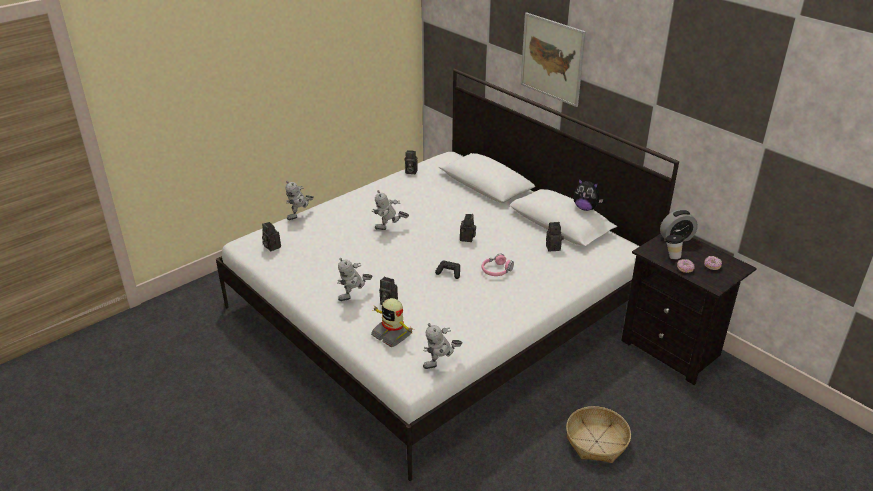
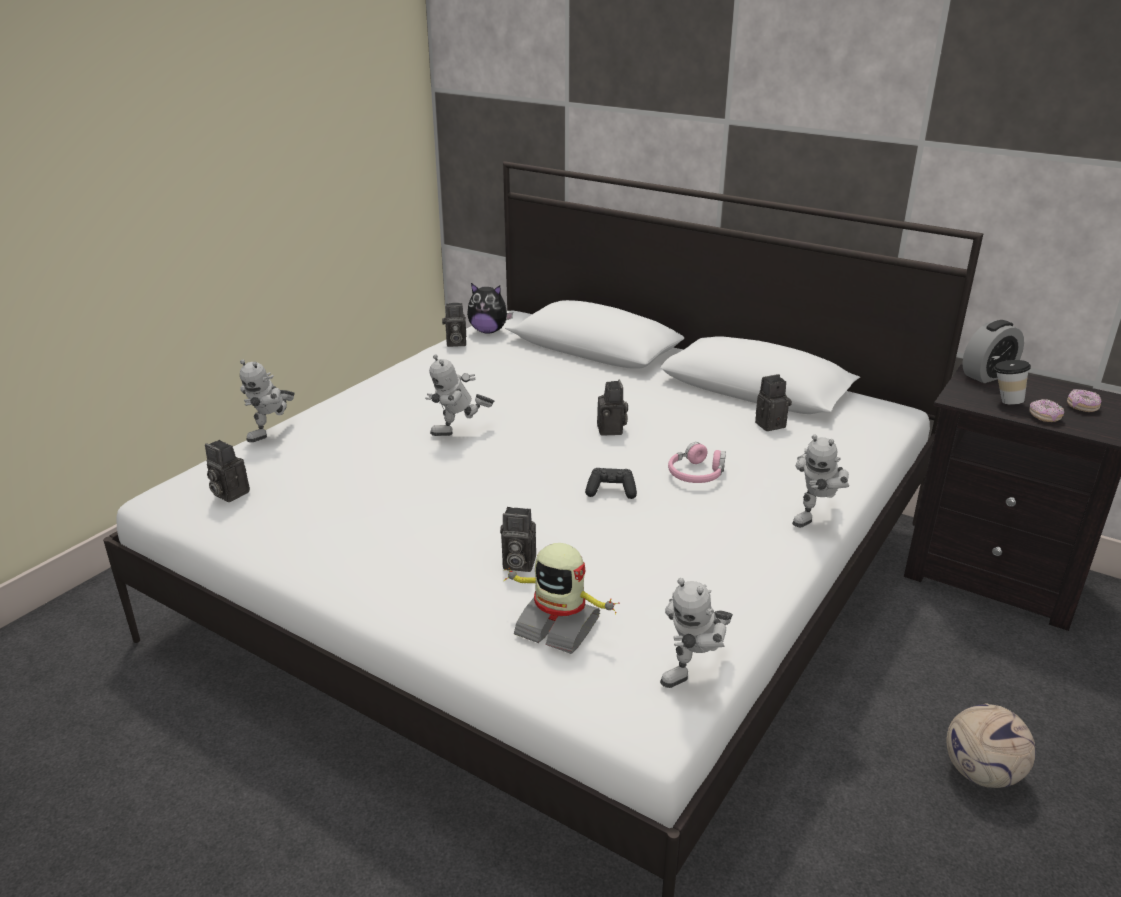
camera: 15 degrees left, 5 degrees down
(354, 297) = (442, 564): toy robot -> toy robot (816, 518)
(552, 59) = (702, 101): picture -> none
(585, 208) = (802, 352): plush toy -> plush toy (488, 331)
(596, 441) = (980, 773): basket -> football

